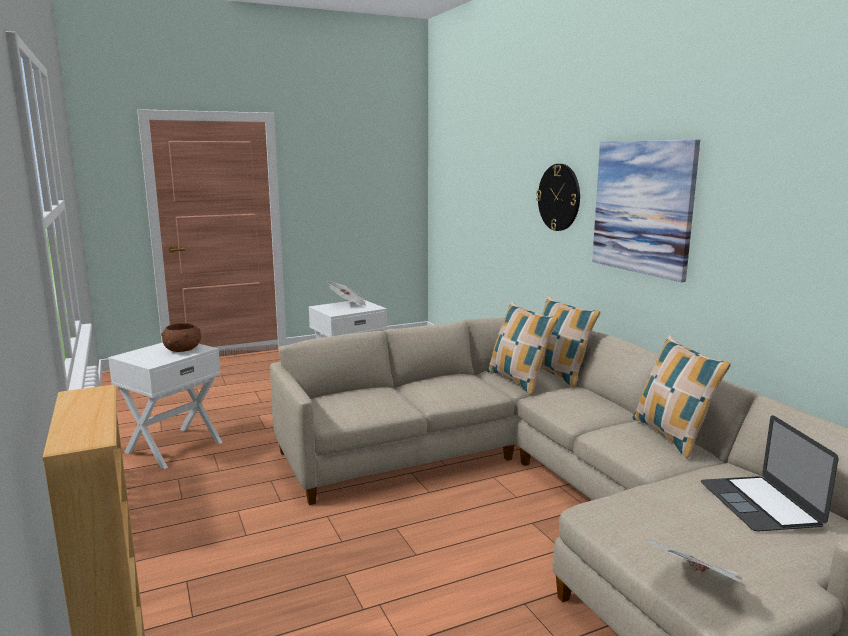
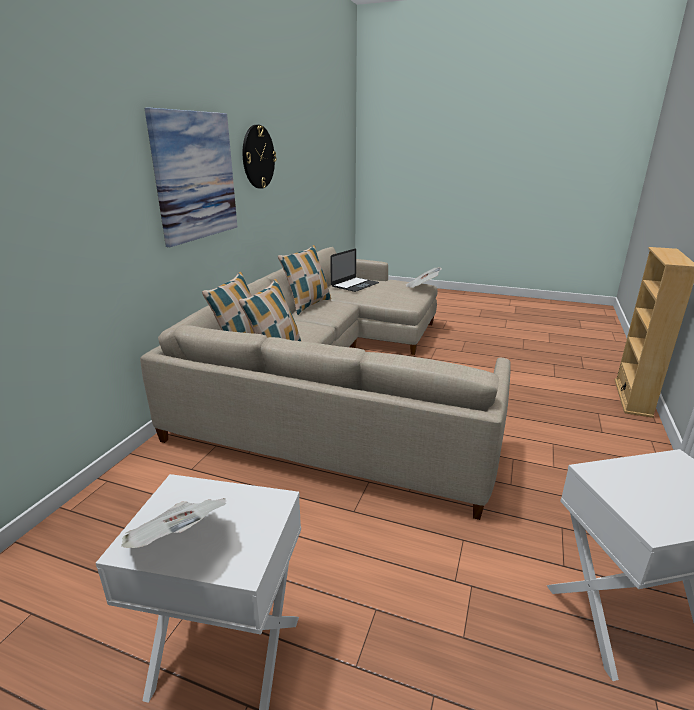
camera: 135 degrees left, 10 degrees up
(183, 350) = (633, 484): brown bowl -> none
(559, 197) = (95, 186): wall clock -> wall clock (258, 157)

